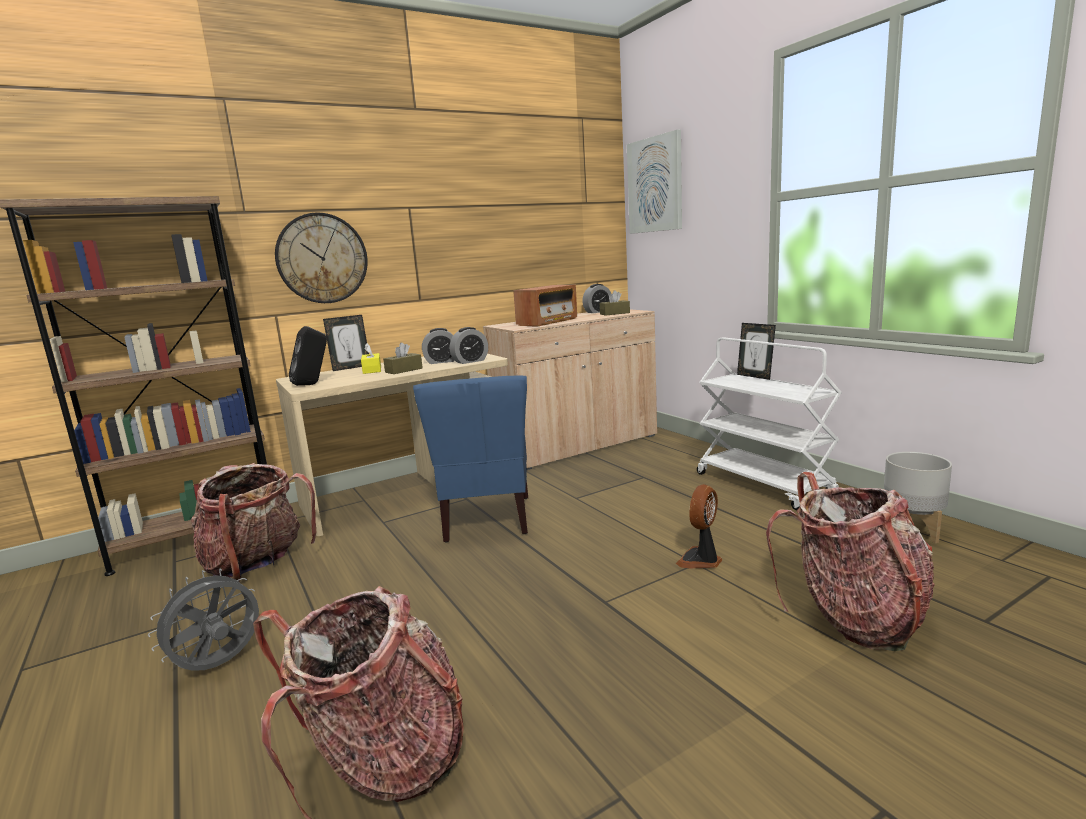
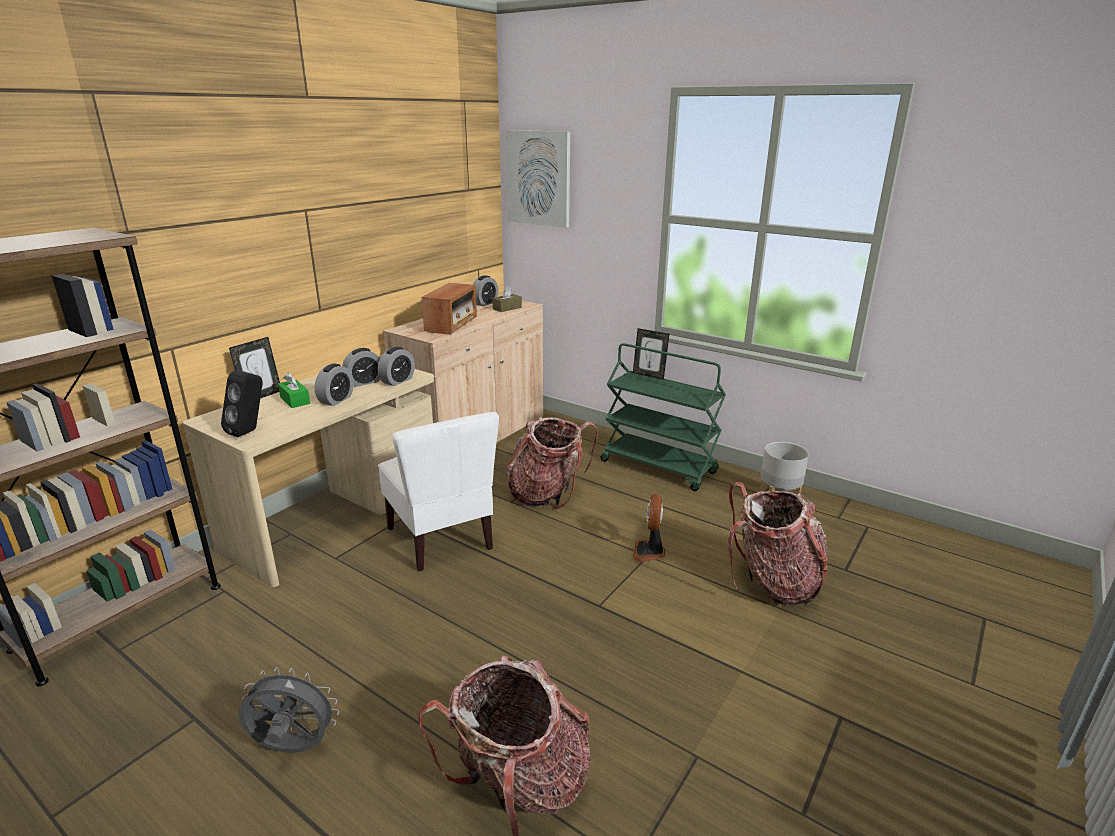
camera: 25 degrees left, 10 degrees up
(219, 665) = (293, 749): grey fan -> grey fan turned 75 degrees clockwise
(257, 564) = (232, 633): backpack -> backpack (547, 494)
(322, 258) = (219, 278): wall clock -> none
(372, 370) = (295, 400): yellow tissue box -> green tissue box
(404, 370) = (336, 400): brown tissue box -> alarm clock
(486, 519) = (441, 538): blue chair -> white chair
(764, 484) = (659, 467): white cart -> green cart

